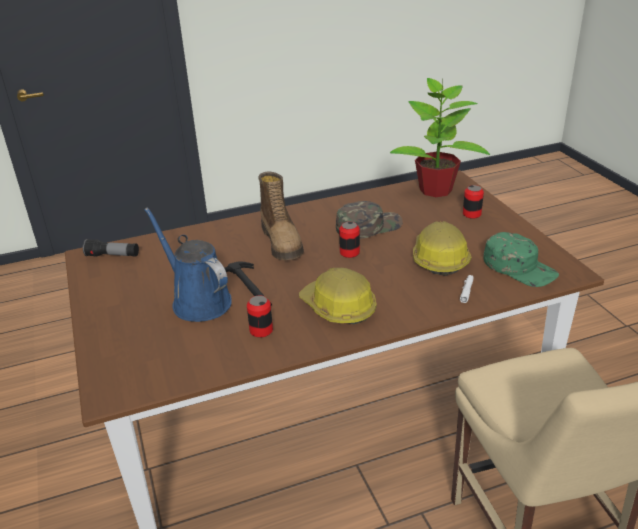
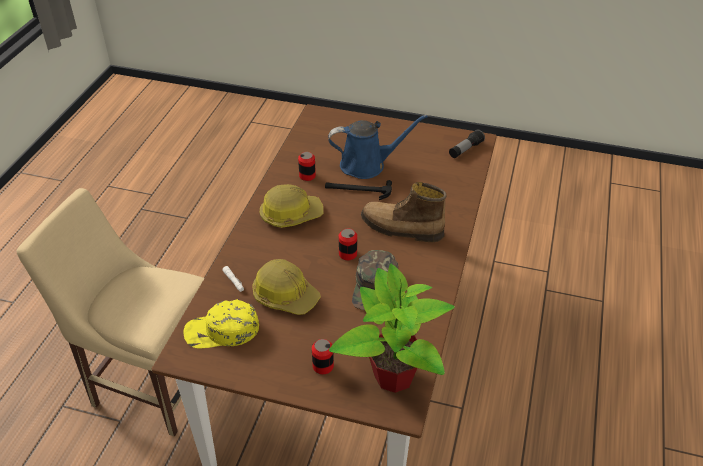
camera: 125 degrees right, 10 degrees up
(519, 267) = (222, 331): green cap -> yellow cap

